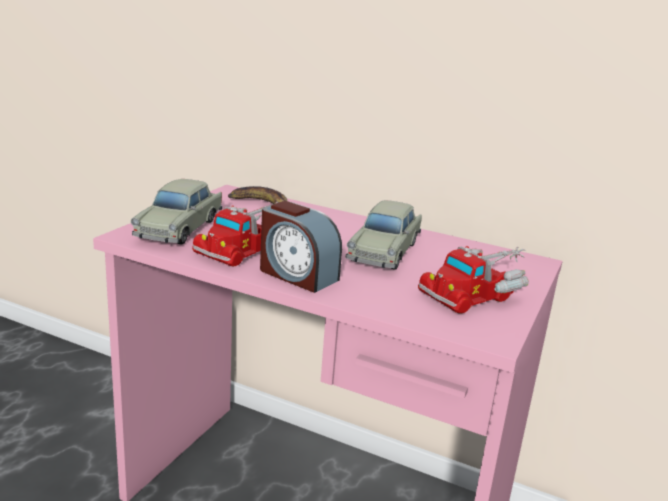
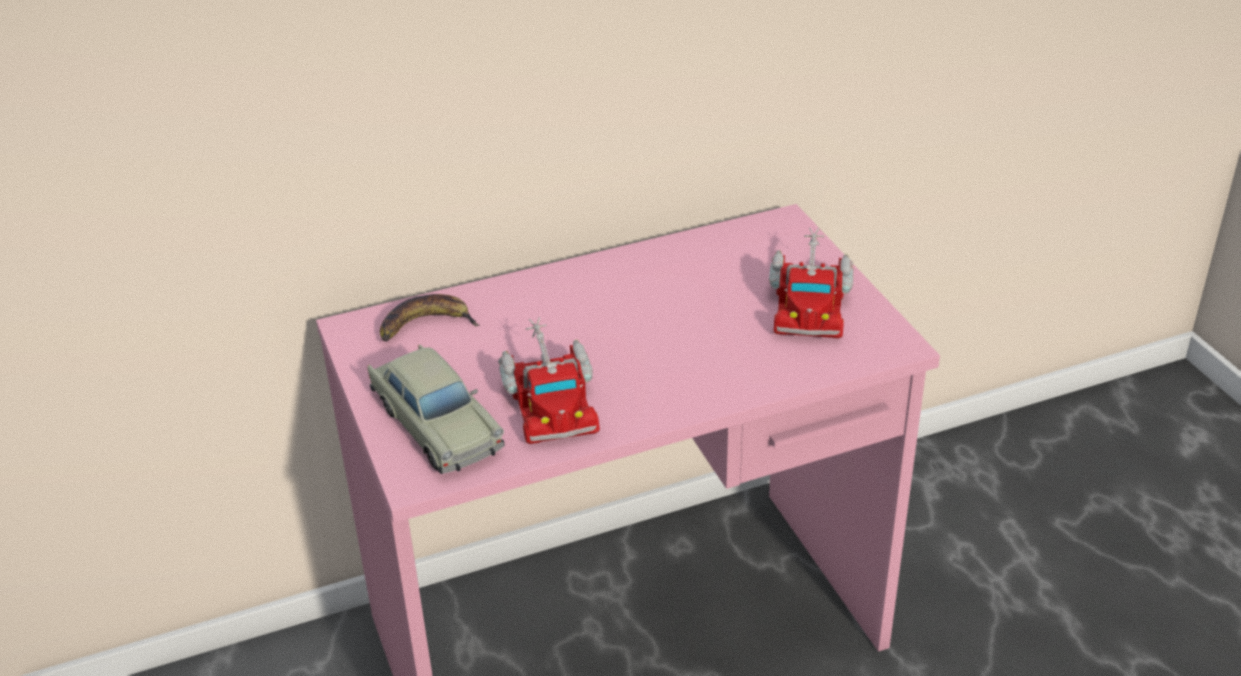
camera: 45 degrees left, 15 degrees up
(297, 275) = (660, 396): alarm clock -> none
(385, 250) = (662, 303): beige toy car -> none

